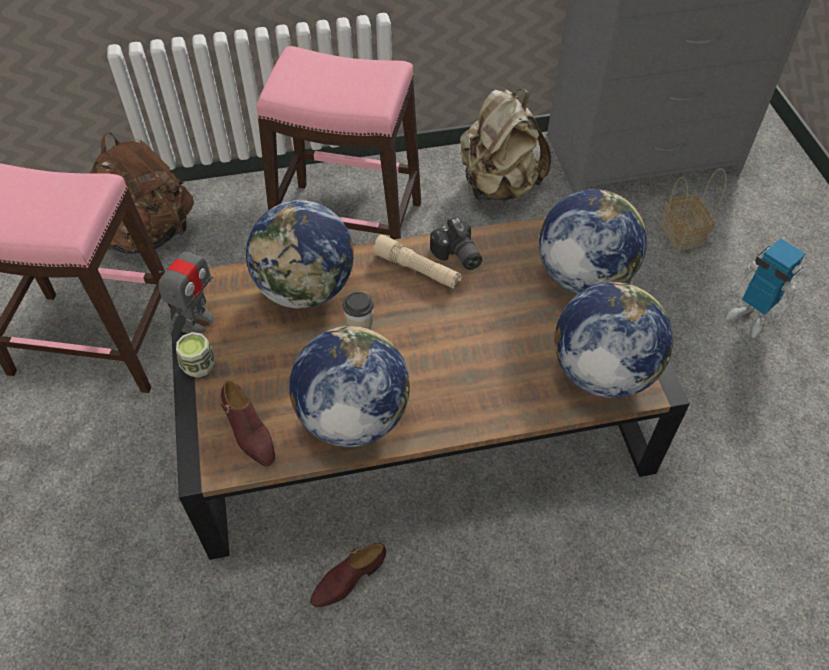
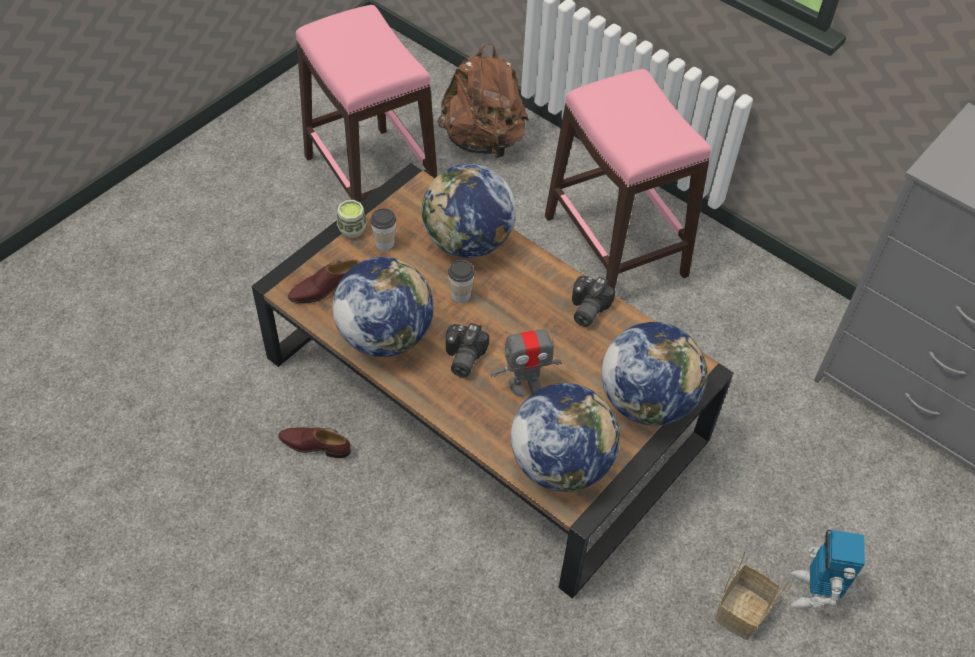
camera: 50 degrees right, 0 degrees up
(198, 322) = (385, 204): toy robot -> toy robot (525, 385)
(243, 351) = (384, 243): none -> cup
(249, 432) = (325, 289): brown shoe -> brown shoe turned 45 degrees clockwise
(417, 269) = (548, 293): beige flashlight -> none
(431, 373) = (462, 358): none -> camera
(498, 186) = (764, 318): beige backpack -> none
(683, 235) = (859, 488): basket -> basket (742, 613)

